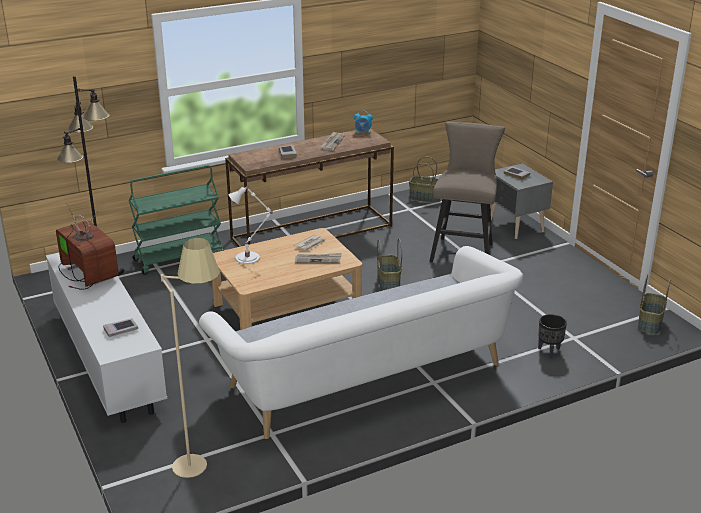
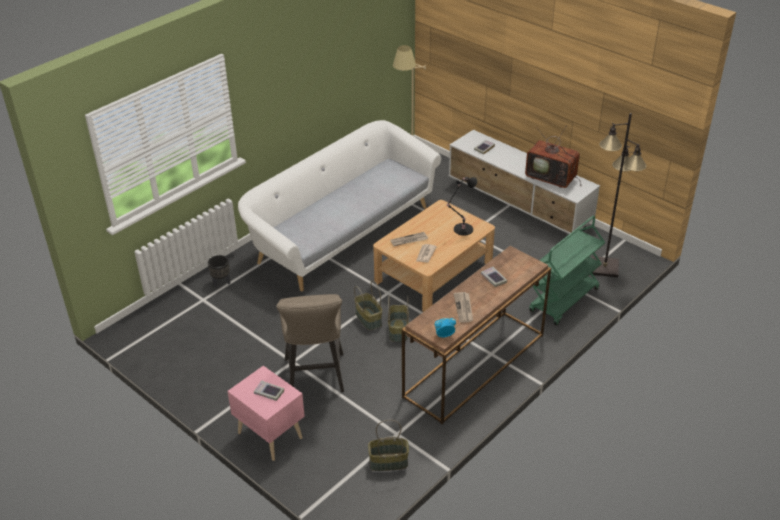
camera: 160 degrees right, 10 degrees up
(249, 258) = (461, 230): white table lamp -> black table lamp
(515, 226) = (270, 434): grey nightstand -> pink nightstand
(650, 323) = (139, 329): basket -> basket (398, 330)

